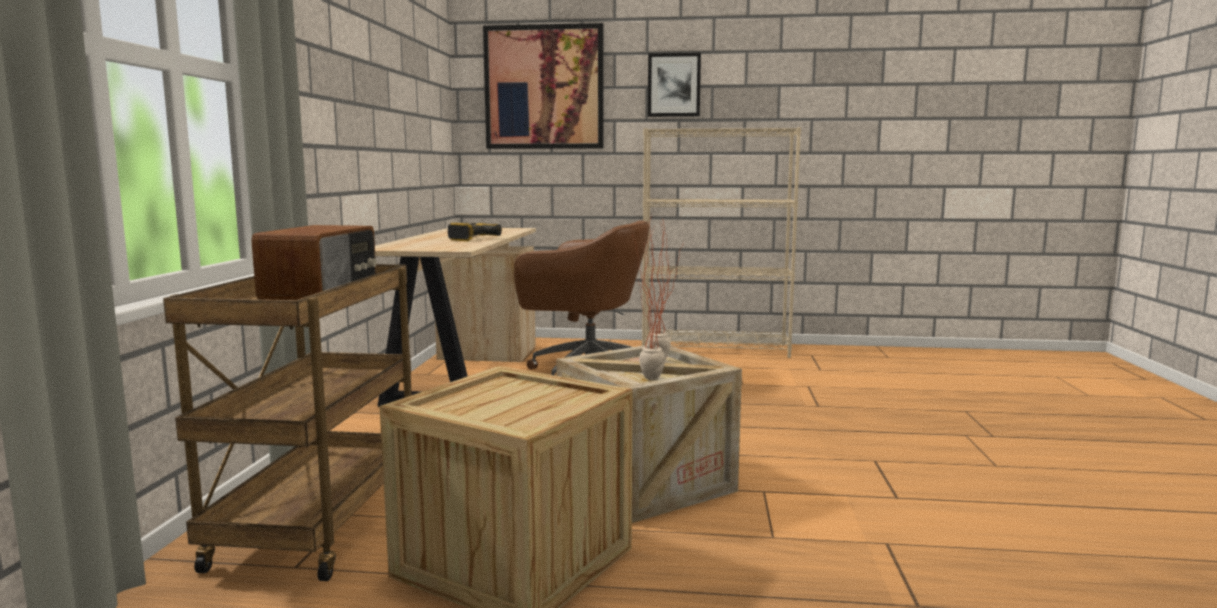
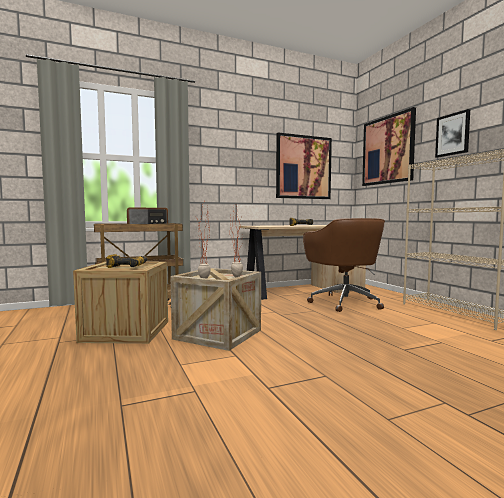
camera: 60 degrees right, 5 degrees down
(411, 105) = (303, 167): none -> picture
(505, 398) = (128, 266): none -> power drill

